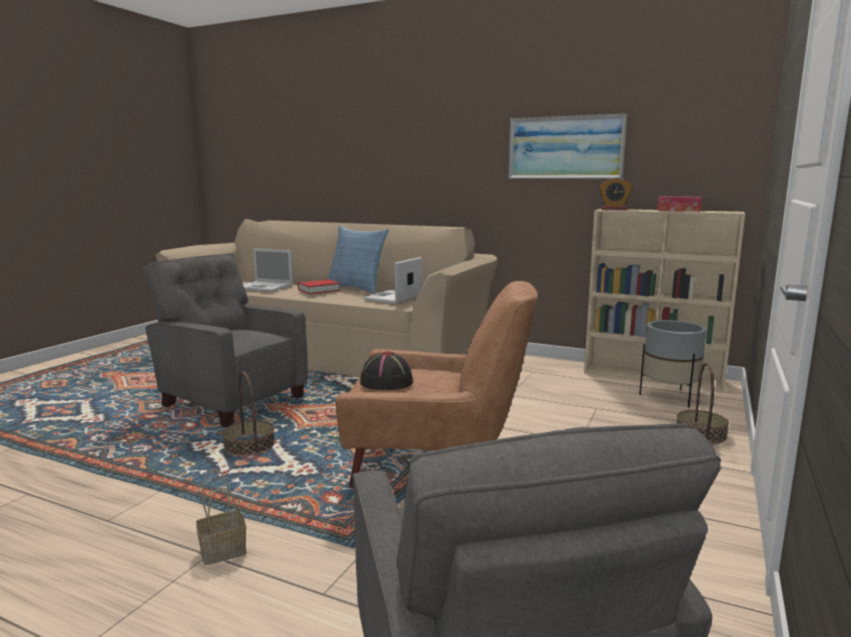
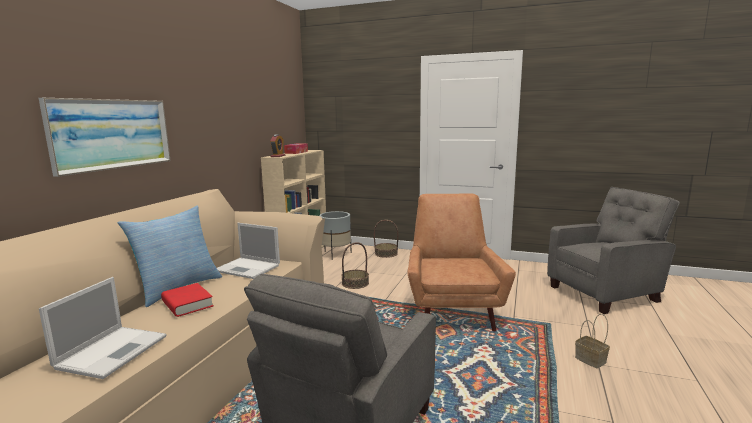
camera: 95 degrees left, 0 degrees up
(249, 445) = (458, 385): basket -> basket (355, 283)
(386, 382) = (462, 270): black hat -> none
(565, 148) = (235, 114): picture -> picture (112, 134)

